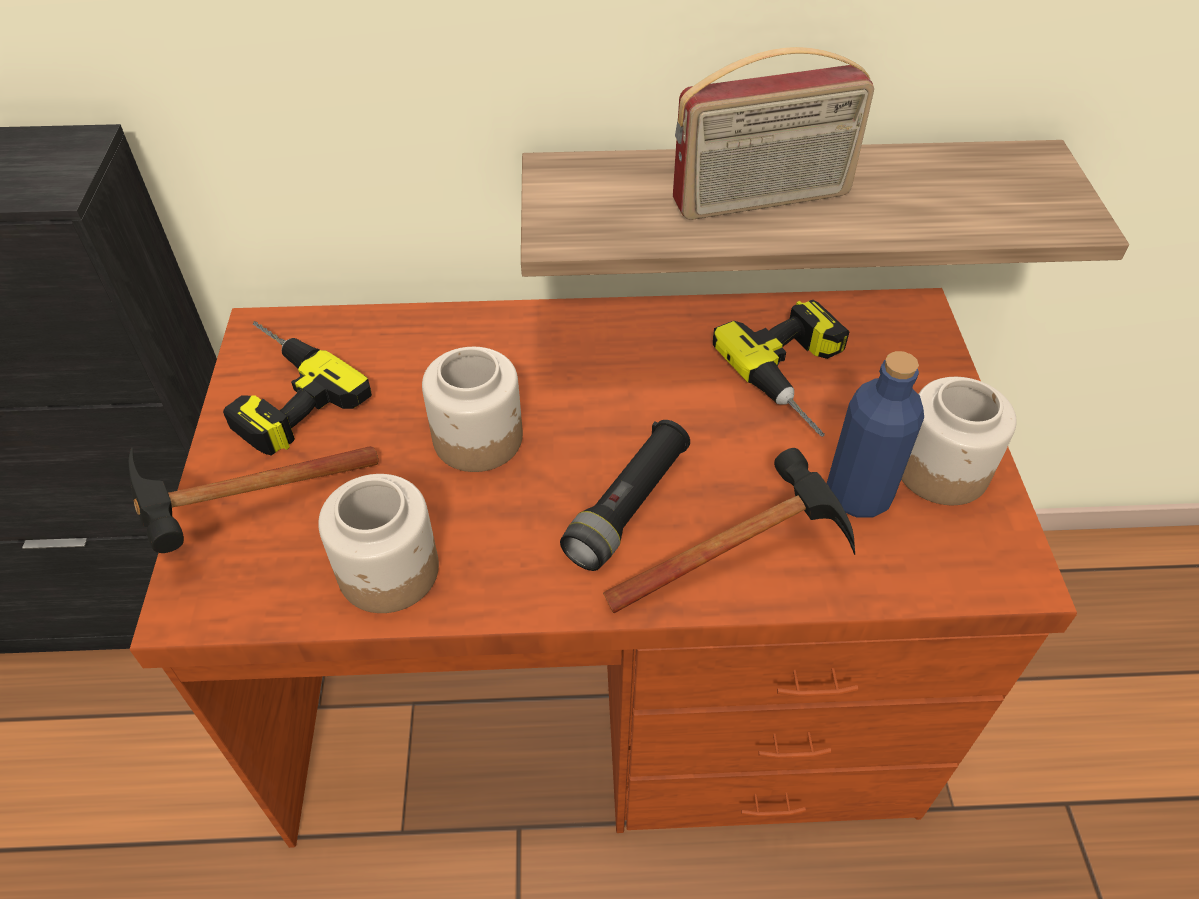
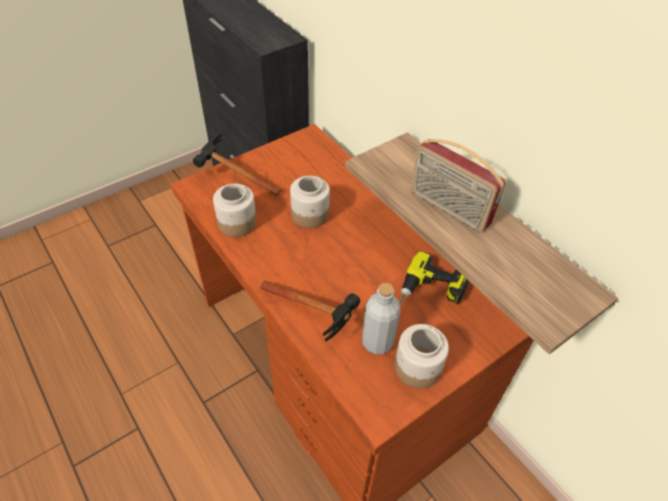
camera: 55 degrees right, 0 degrees up
(276, 392) = (287, 155): power drill -> none
(628, 506) = (312, 271): black flashlight -> none
(858, 495) = (377, 342): blue bottle -> grey bottle

